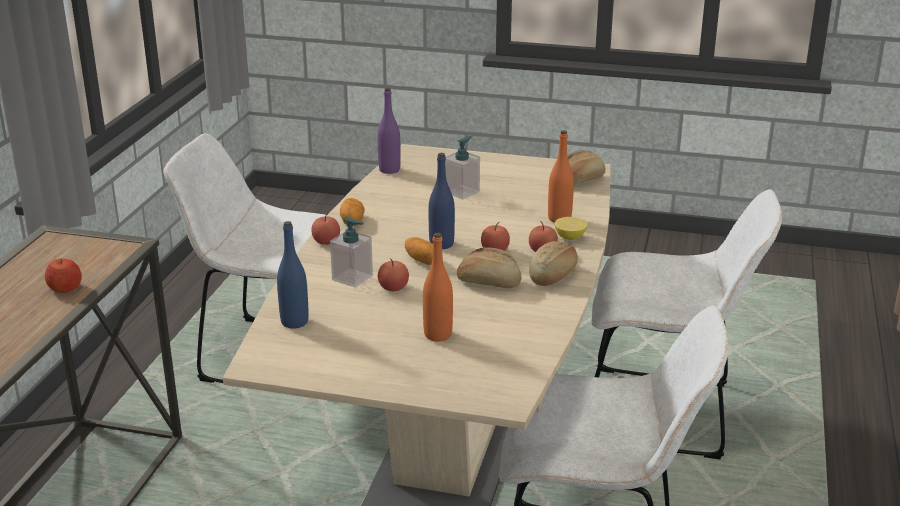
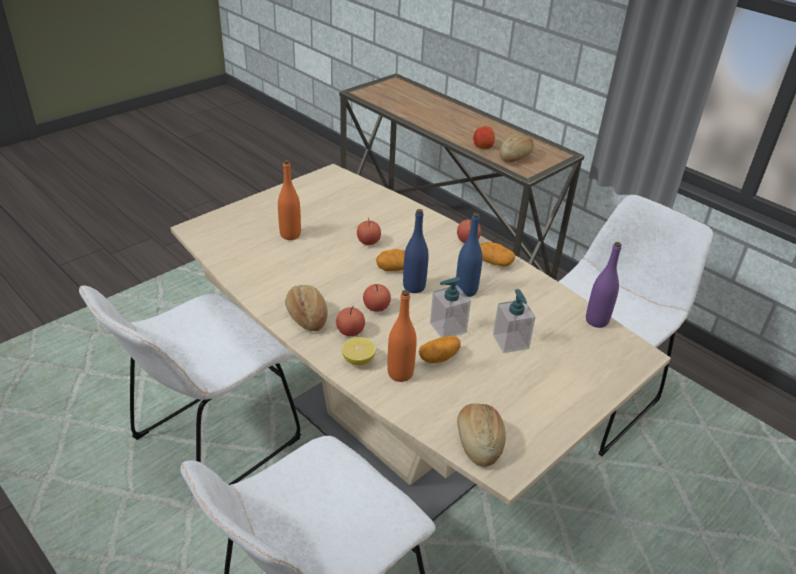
camera: 120 degrees right, 10 degrees up
(294, 322) = (365, 196): blue bottle -> blue bottle (466, 290)
(352, 278) = (400, 232): soap dispenser -> soap dispenser (447, 328)
(489, 282) = (331, 282): bread -> bread (516, 156)
(520, 211) = (439, 357): none -> potato

